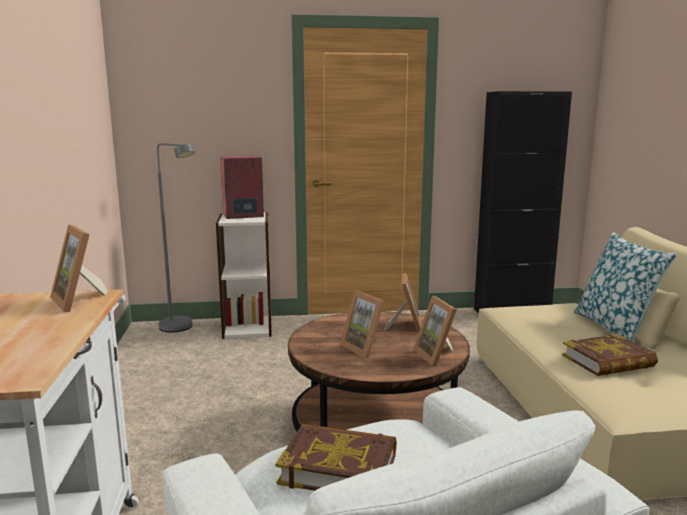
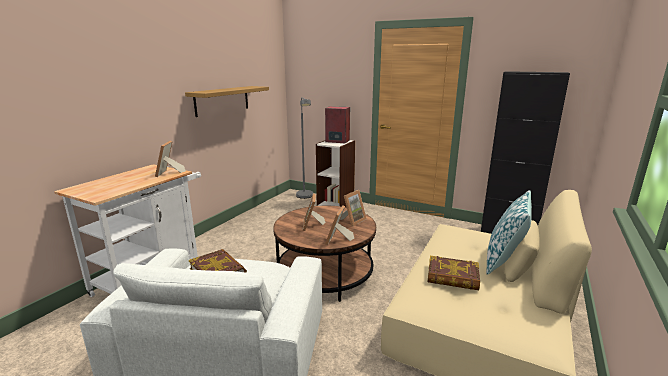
camera: 35 degrees right, 5 degrees up
(54, 147) = (222, 100): none -> shelf

